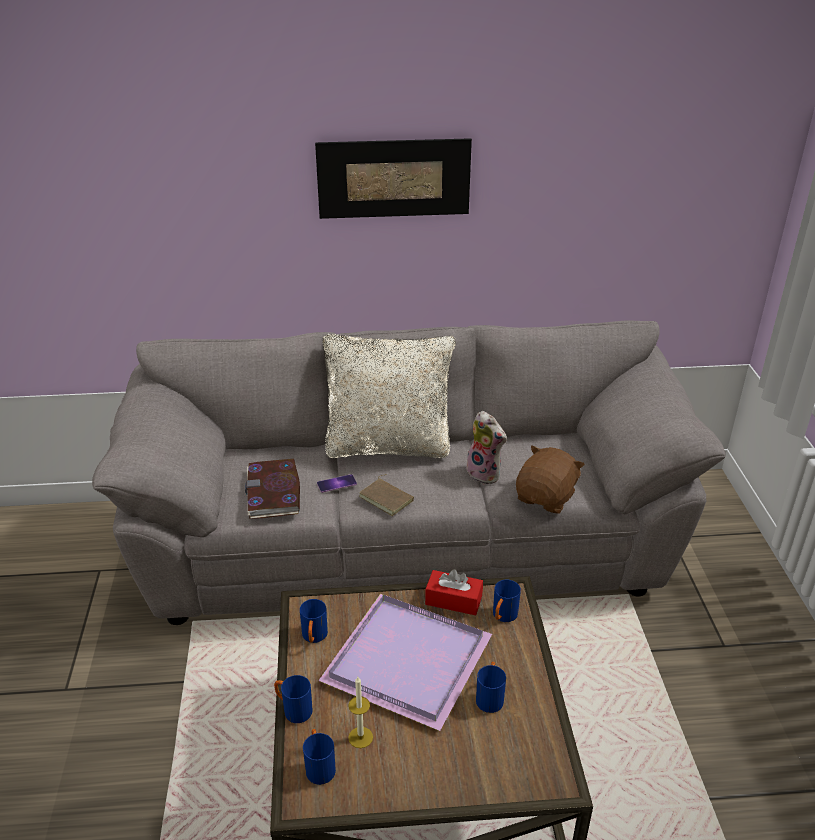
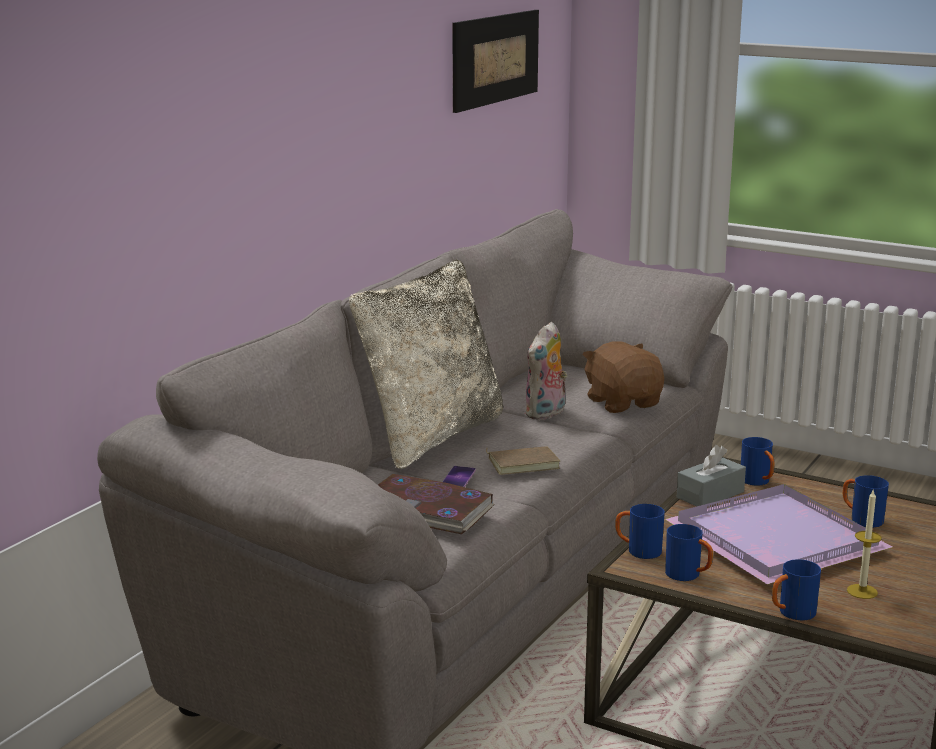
camera: 55 degrees left, 15 degrees down
(319, 766) = (885, 622): blue mug -> blue mug (638, 551)
(393, 178) = (328, 84): picture -> picture (495, 59)
(453, 600) = (710, 495): red tissue box -> grey tissue box
(485, 474) = (546, 414): plush toy -> plush toy turned 135 degrees clockwise

